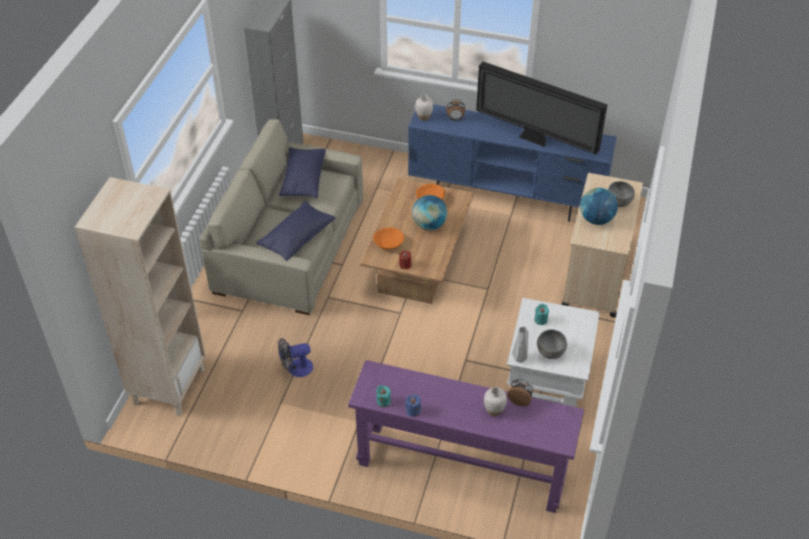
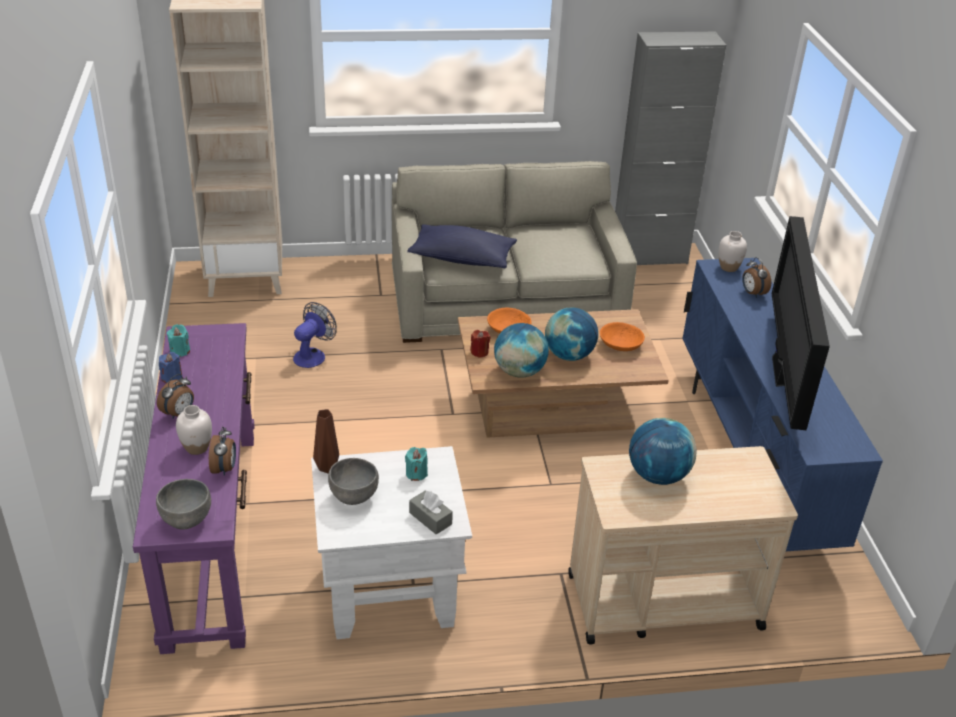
camera: 65 degrees right, 10 degrees down
(296, 369) = (313, 355): fan -> fan turned 75 degrees clockwise
(303, 180) = (565, 239): blue pillow -> none
(434, 253) = (519, 371): none -> globe
(455, 413) = (179, 413): none -> alarm clock
(520, 358) = (328, 468): grey vase -> brown vase
(580, 324) = (430, 518): none -> grey tissue box
(619, 203) = (720, 495): grey bowl -> grey bowl (186, 520)

